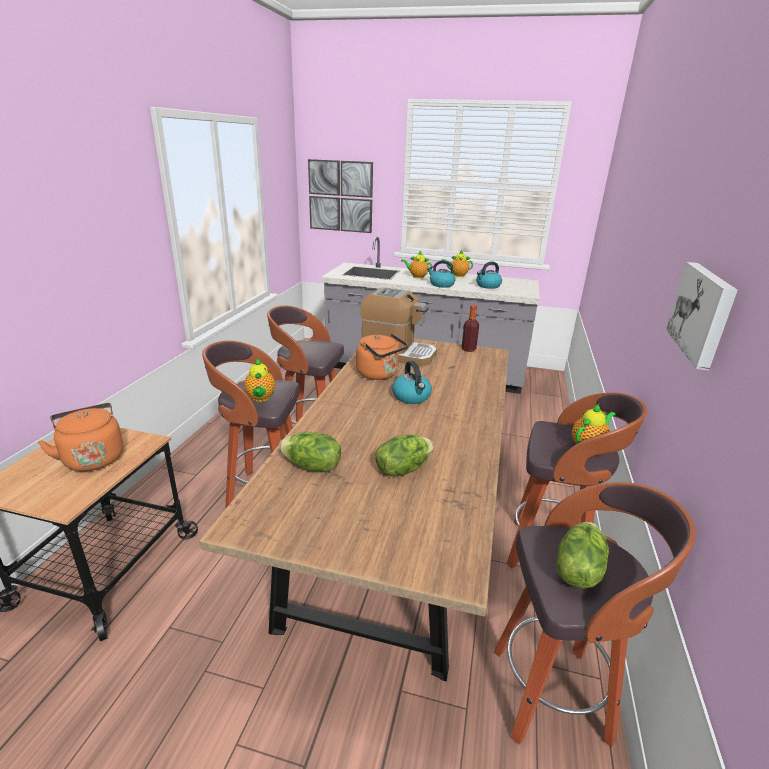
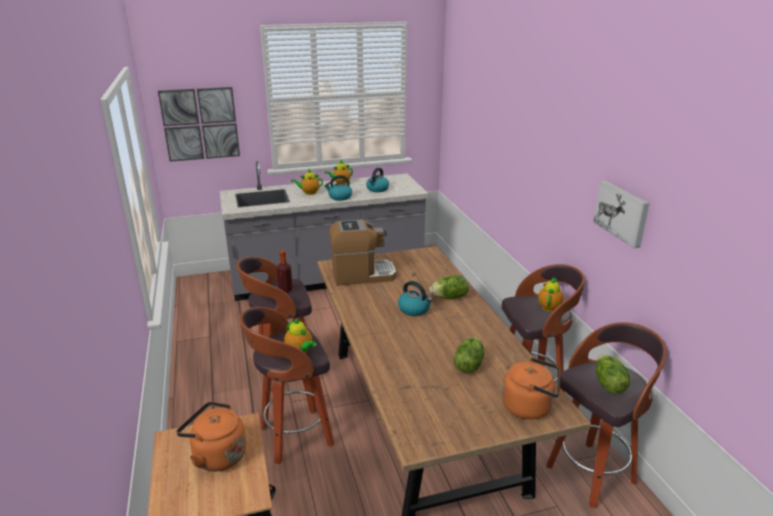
camera: 30 degrees left, 0 degrees up
(312, 467) = (411, 388): lettuce -> lettuce (449, 297)
(379, 374) = (370, 298): orange kettle -> orange kettle (530, 407)
(468, 349) = (409, 254): bottle -> bottle (285, 290)

